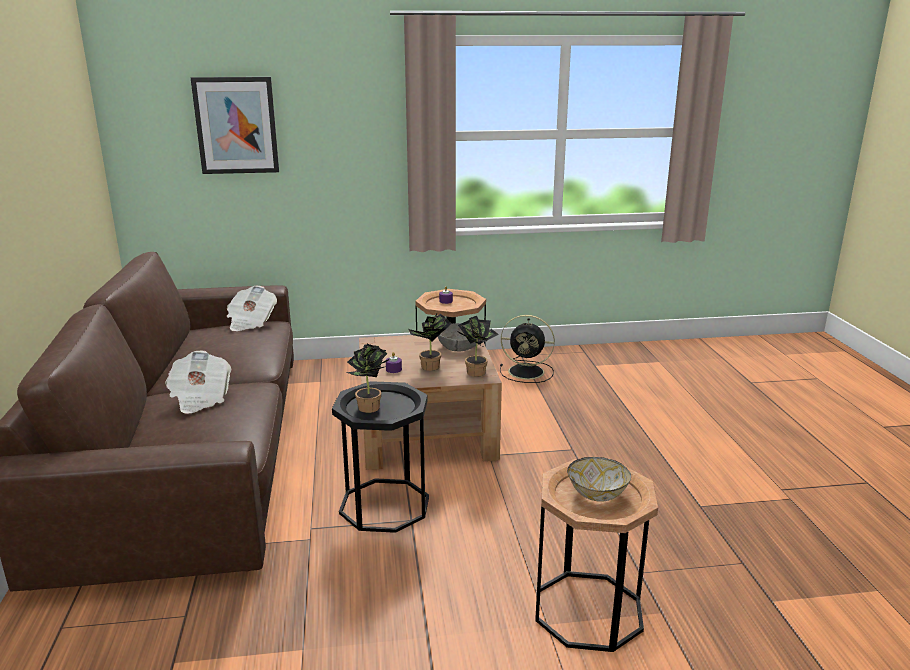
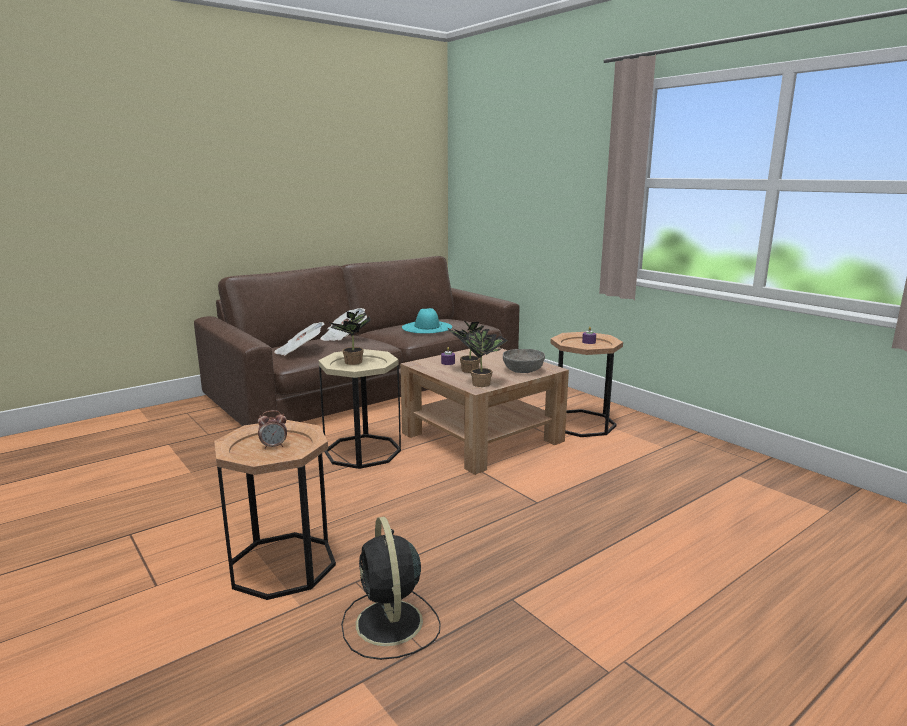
camera: 60 degrees right, 5 degrees down
(236, 125) = (510, 169): picture -> none
(240, 347) = (427, 327): none -> turquoise hat
(251, 322) = (470, 320): newspaper -> newspaper (299, 352)
(384, 505) = (362, 451): black side table -> beige side table
(528, 372) = (657, 448): black fan -> black fan (390, 624)
(596, 494) = (274, 446): bowl -> alarm clock

